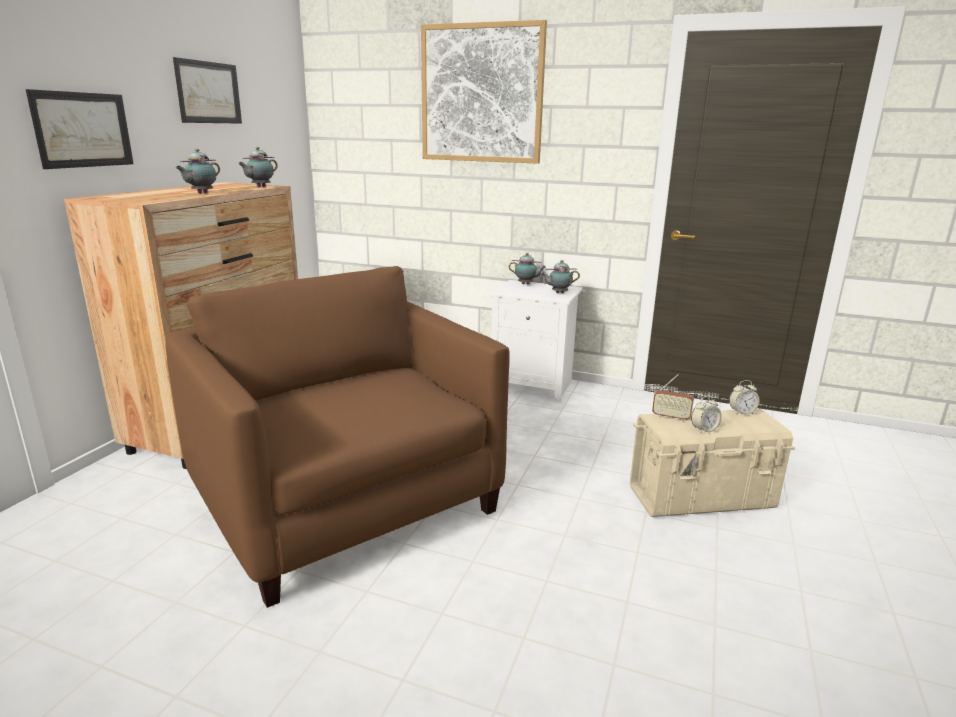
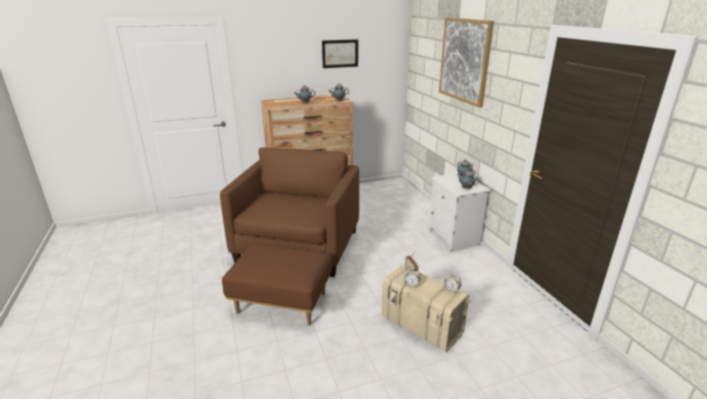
camera: 50 degrees right, 5 degrees up
(83, 130) = (275, 74): picture -> none
(501, 602) = (282, 302): none -> brown ottoman

